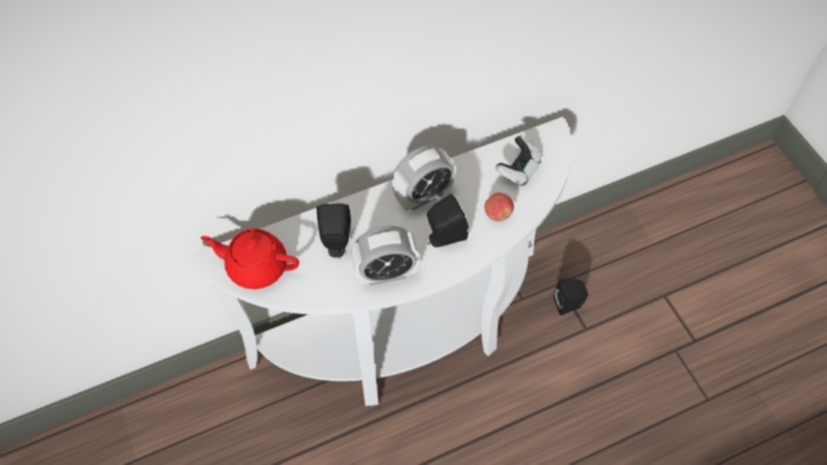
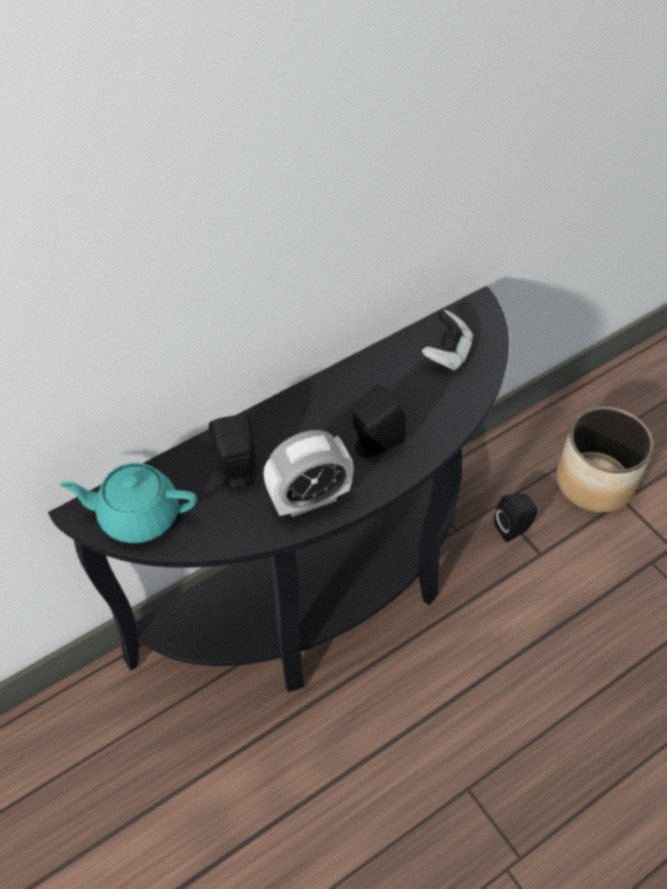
camera: 10 degrees left, 5 degrees down
(256, 266) = (138, 515): red teapot -> turquoise teapot
(410, 336) = (327, 596): white console table -> black console table
(423, 196) = (336, 399): alarm clock -> none
(498, 214) = (434, 407): apple -> none
(644, 275) = (595, 481): none -> planter

